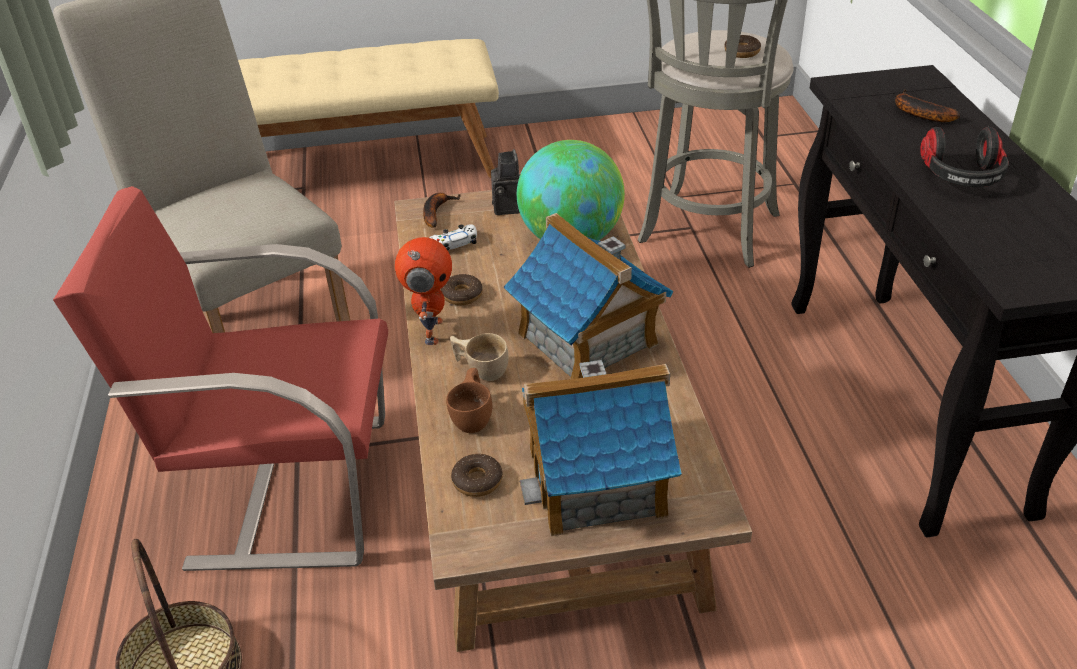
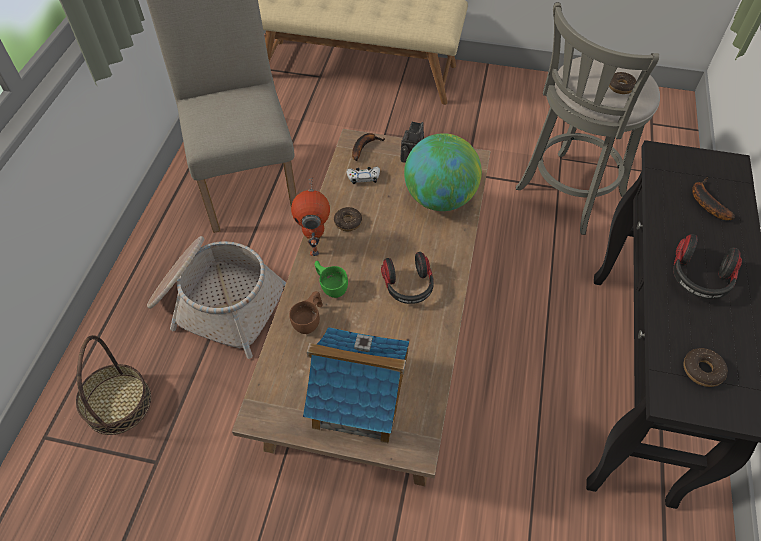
camera: 20 degrees right, 15 degrees up
(286, 488) = (218, 303): red chair -> basket
(431, 331) = (315, 244): toy robot -> toy robot turned 150 degrees clockwise
(477, 481) = (289, 370): donut -> donut (702, 370)
(480, 369) = (331, 286): beige cup -> green cup
(587, 340) = (408, 286): toy house -> headphones

